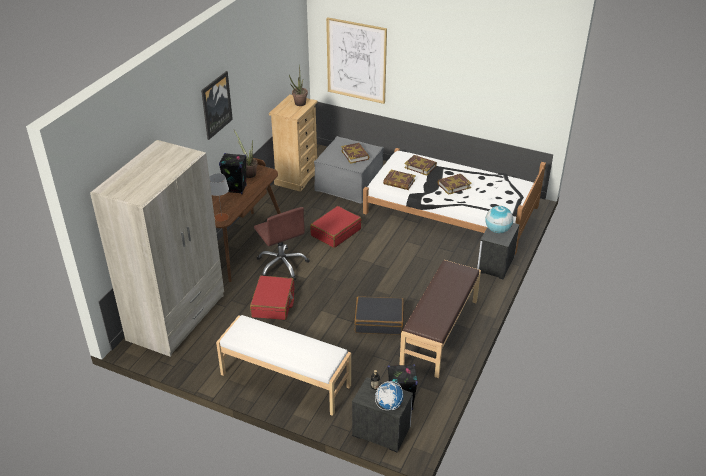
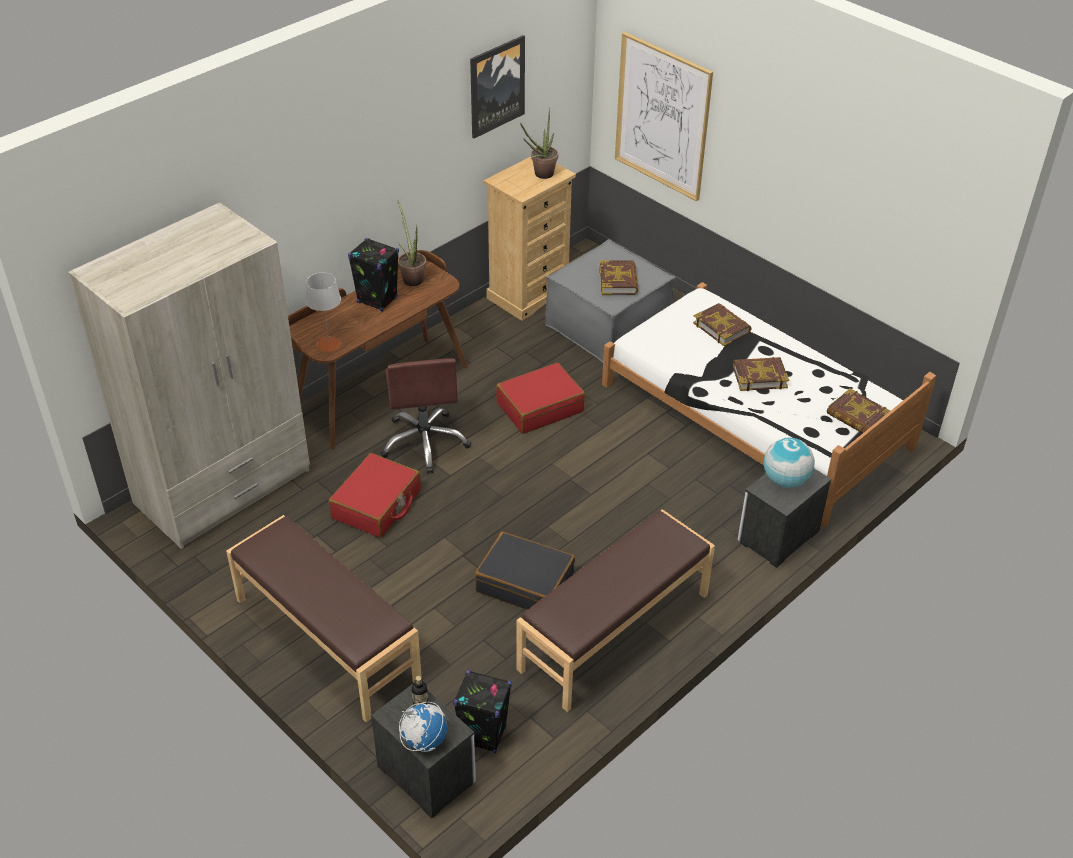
camera: 20 degrees right, 5 degrees up
(216, 105) = (361, 157): picture -> picture (496, 86)
(285, 380) = (326, 640): white bench -> brown bench
(399, 182) = (669, 347): book -> book (857, 417)

